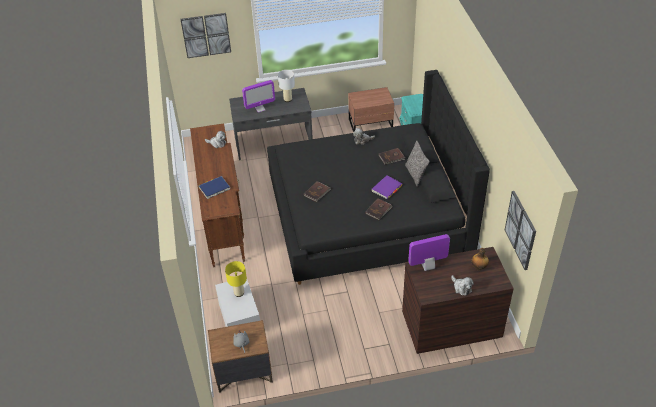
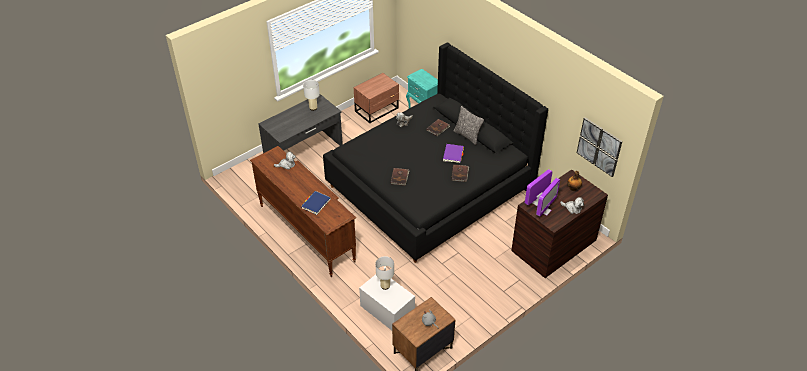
camera: 30 degrees left, 0 degrees up
(206, 35) = (231, 68): picture -> none
(239, 293) = (385, 285): yellow table lamp -> white table lamp
(260, 109) = (294, 123): monitor -> monitor (544, 211)

